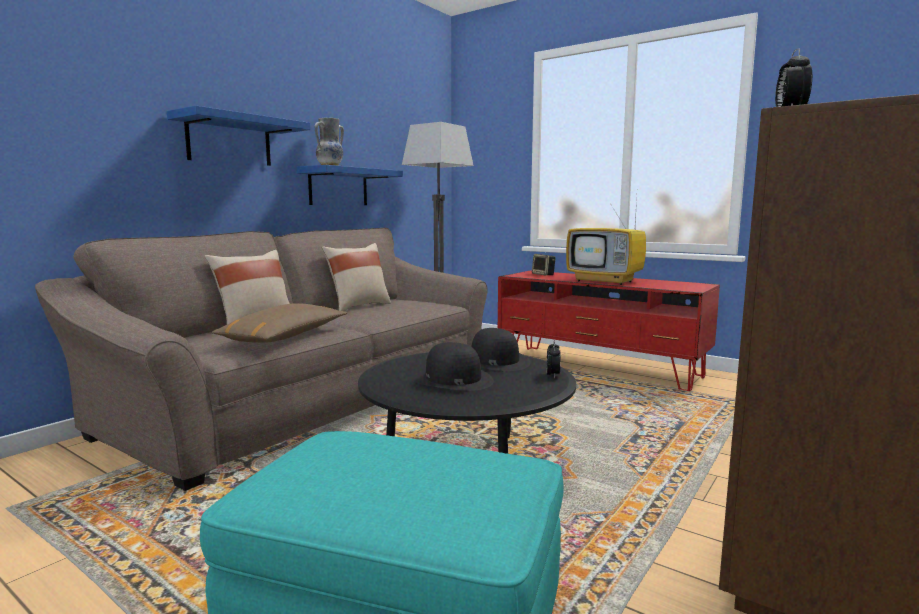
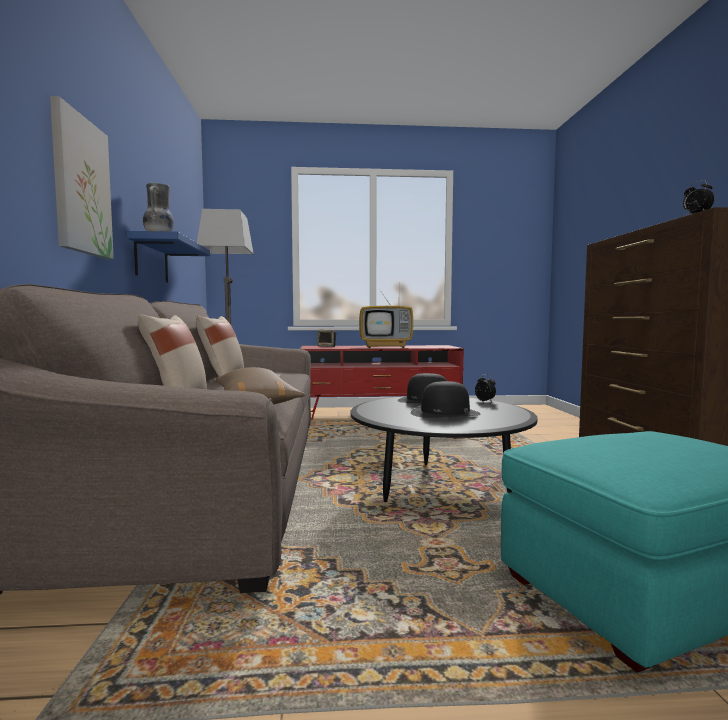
camera: 40 degrees left, 5 degrees down
(229, 141) = (81, 186): blue shelf -> picture

